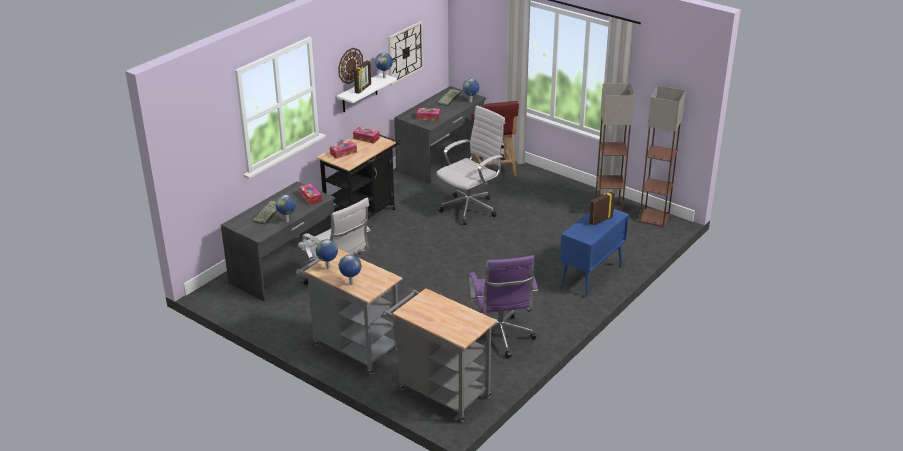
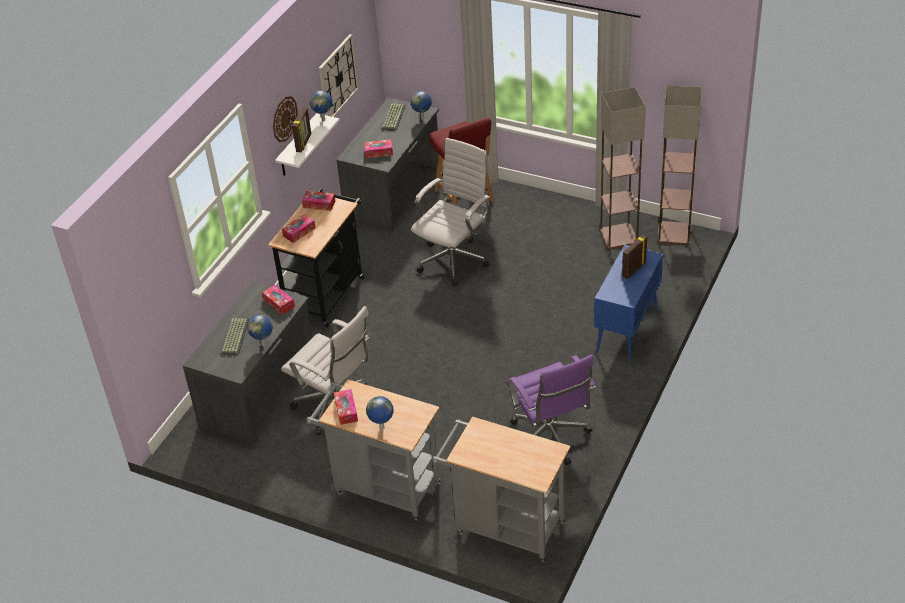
camera: 10 degrees left, 10 degrees up
(328, 268) = (346, 410): globe -> tissue box

